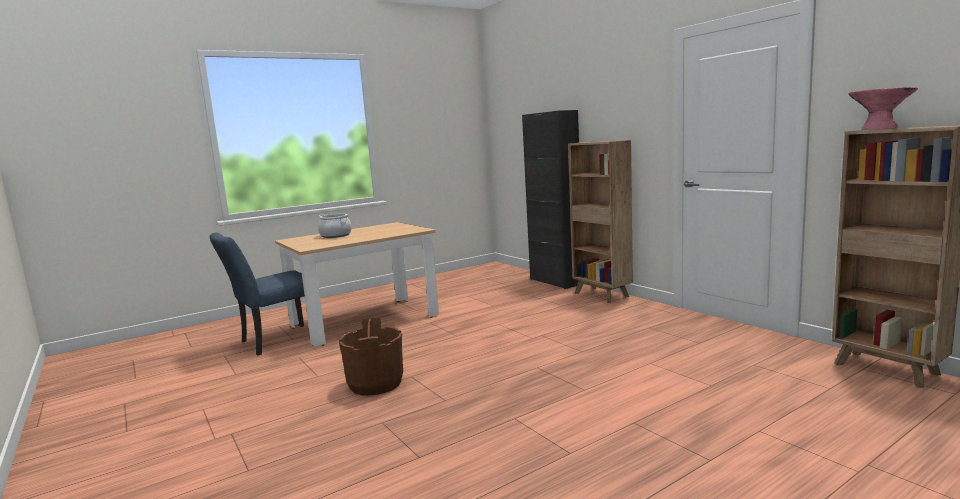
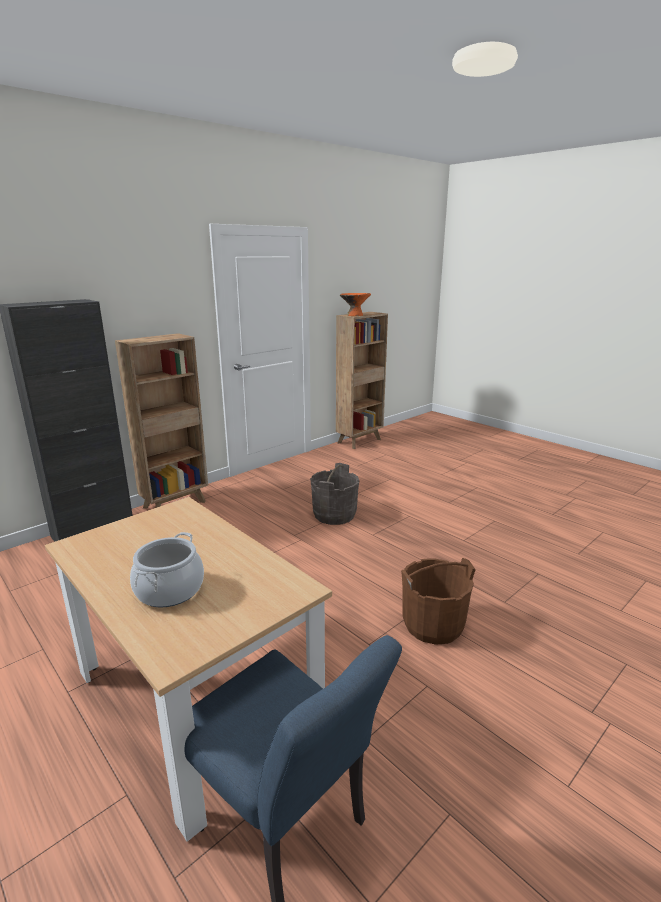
camera: 100 degrees left, 10 degrees up
(584, 350) = (334, 515): none -> grey bucket
(879, 129) = (355, 315): pink bowl -> orange bowl

